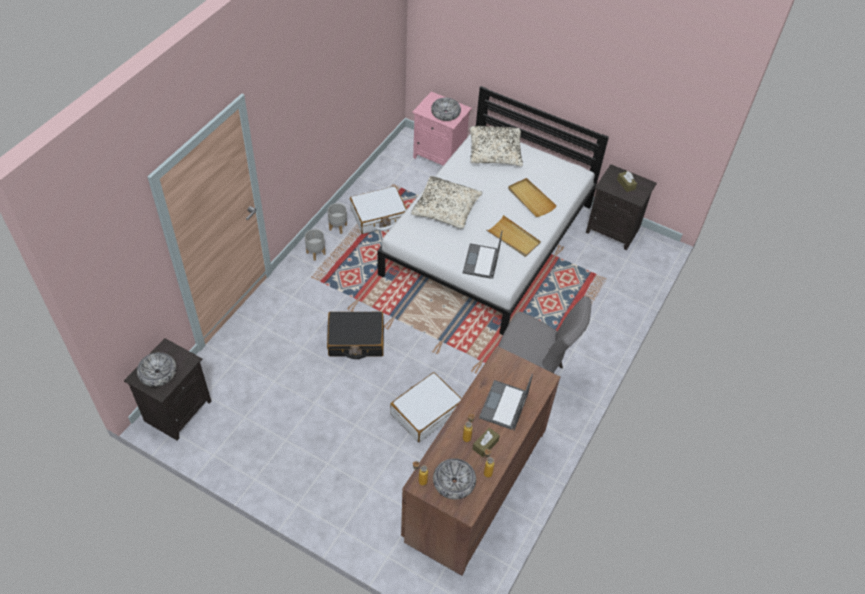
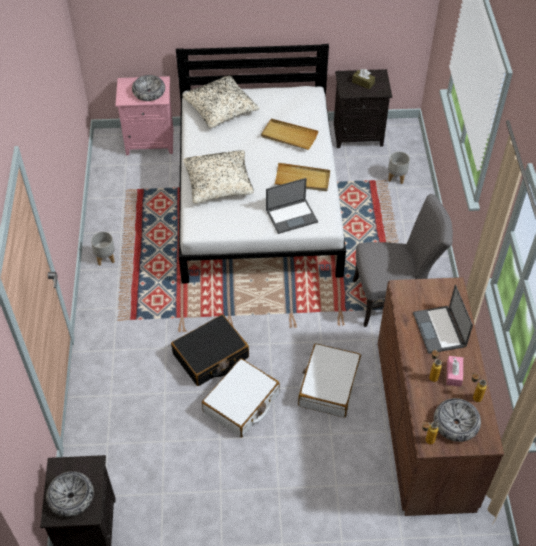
camera: 30 degrees left, 0 degrees up
(315, 253) = (103, 294): grey planter -> grey planter (396, 177)
(379, 216) = (138, 227): white suitcase -> white suitcase (241, 403)
(481, 262) = (292, 216): laptop -> laptop turned 90 degrees counterclockwise
(485, 445) = (453, 374): brown tissue box -> pink tissue box

